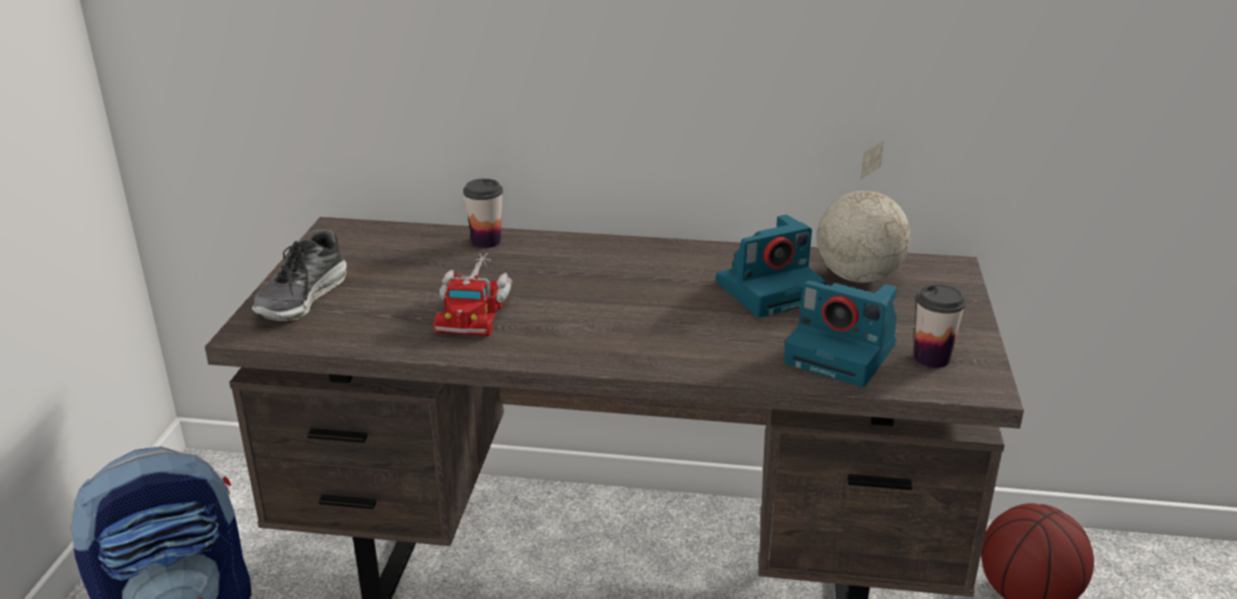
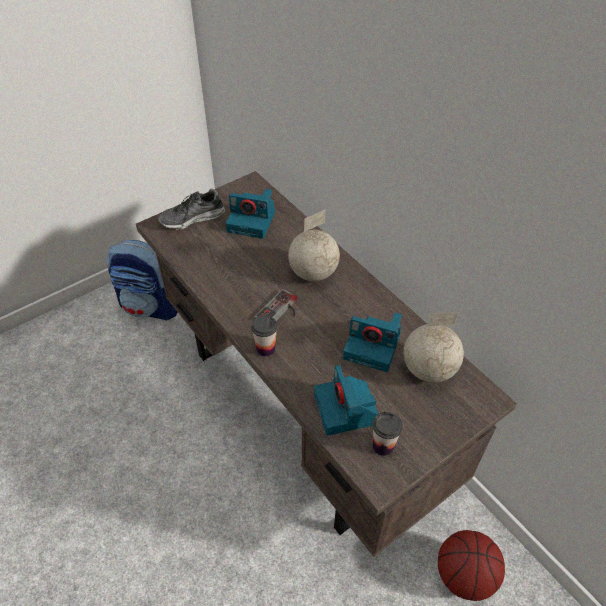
camera: 45 degrees right, 20 degrees up
(408, 261) = (252, 221): none -> camera
(473, 310) = (240, 268): toy truck -> none
(486, 241) = (297, 229): cup -> cup (265, 348)
(582, 268) = (312, 273): none -> globe
(606, 319) = (280, 312): none -> game controller

